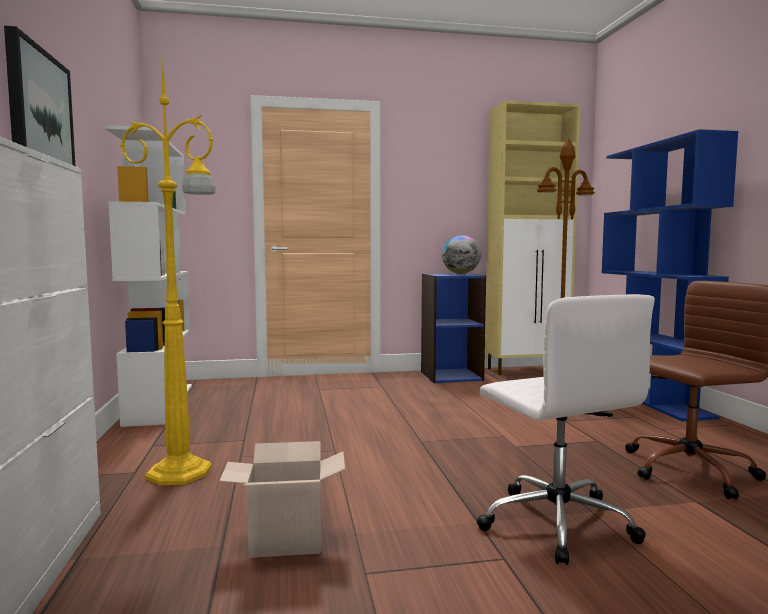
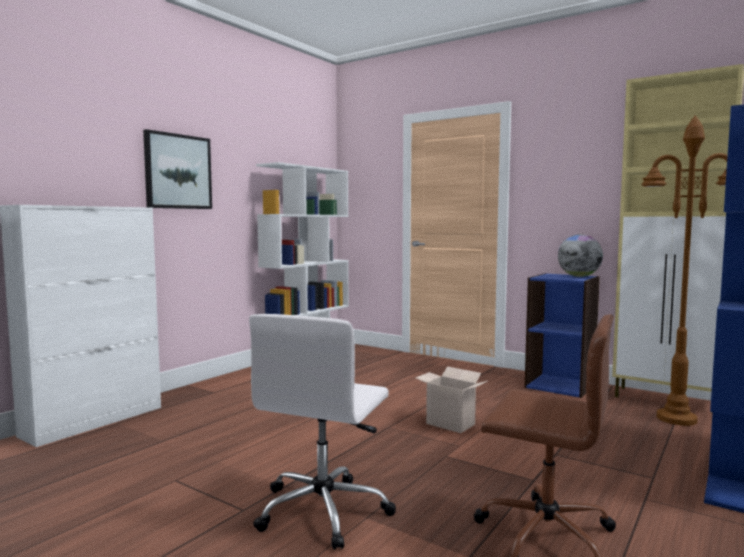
camera: 45 degrees right, 0 degrees up
(182, 473) = (227, 400): yellow floor lamp -> none
(284, 543) = (183, 451): cardboard box -> cardboard box (448, 424)

